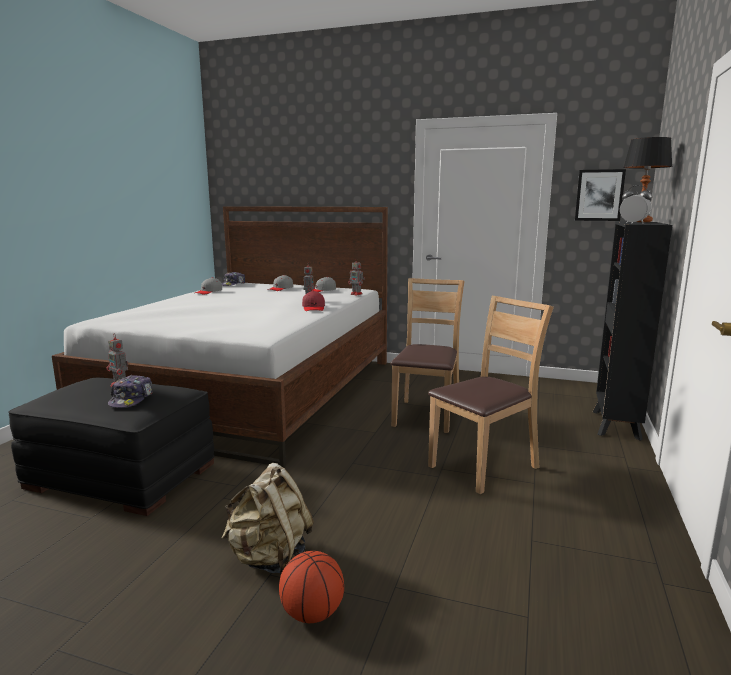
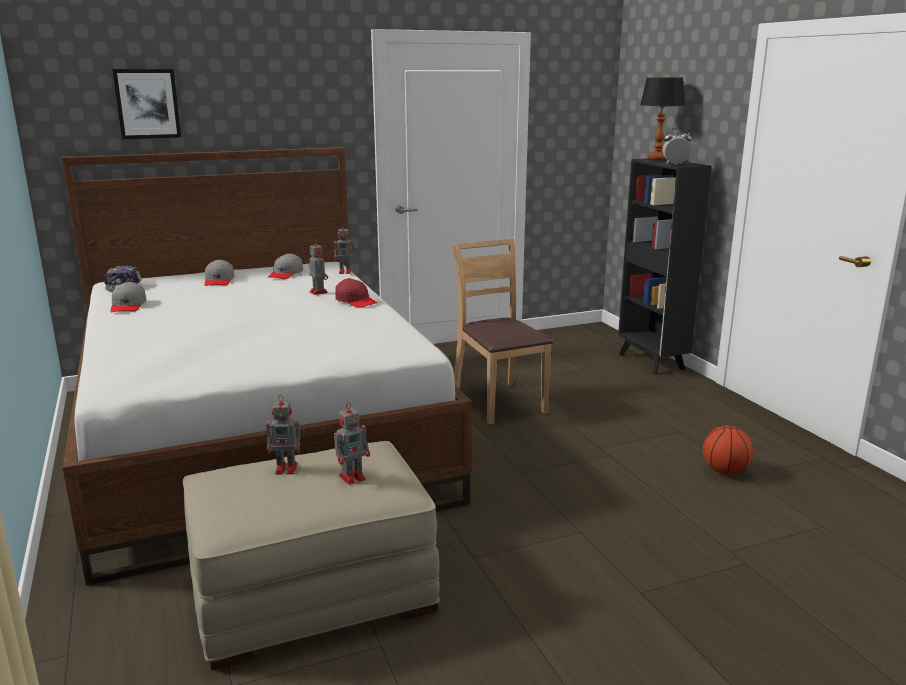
camera: 40 degrees left, 5 degrees up
(122, 475) = (313, 591): black ottoman -> beige ottoman
(132, 399) = (353, 477): cap -> toy robot
(270, 558) = (617, 582): beige backpack -> none
(312, 614) = (719, 599): basketball -> basketball (725, 471)
(483, 466) = (624, 432): brown chair -> none
(599, 195) = (572, 125): picture -> picture (147, 104)

